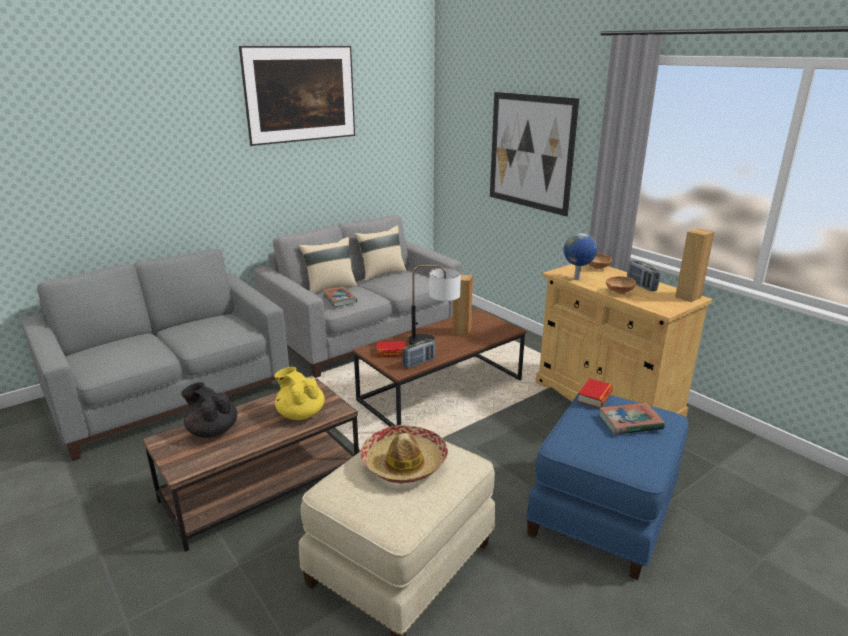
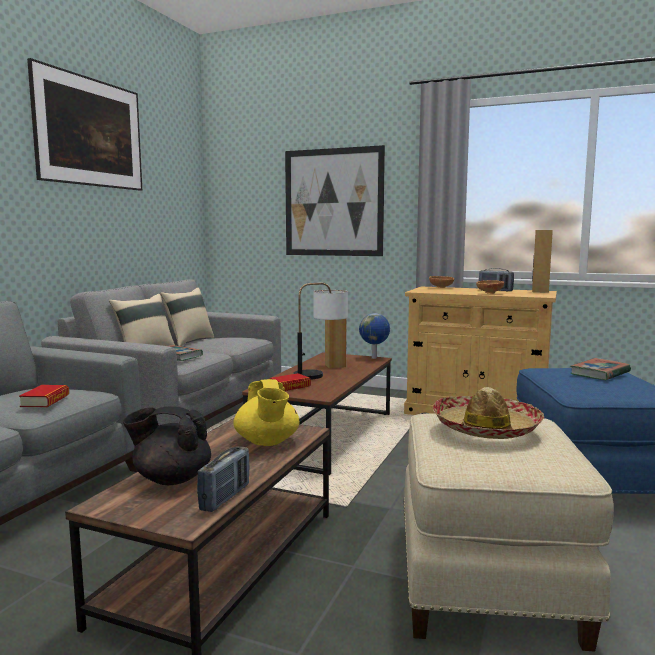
camera: 30 degrees left, 15 degrees down
(300, 414) = (267, 442): yellow teapot -> yellow teapot turned 120 degrees counterclockwise
(419, 363) = (332, 388): radio -> radio (225, 497)
(577, 279) = (441, 292): globe -> globe (374, 358)
(594, 397) = (544, 367): book -> book (45, 401)

